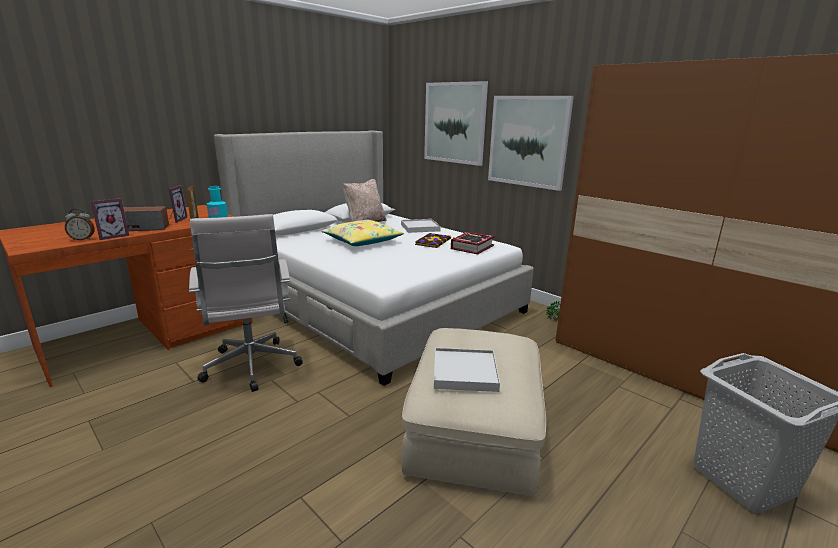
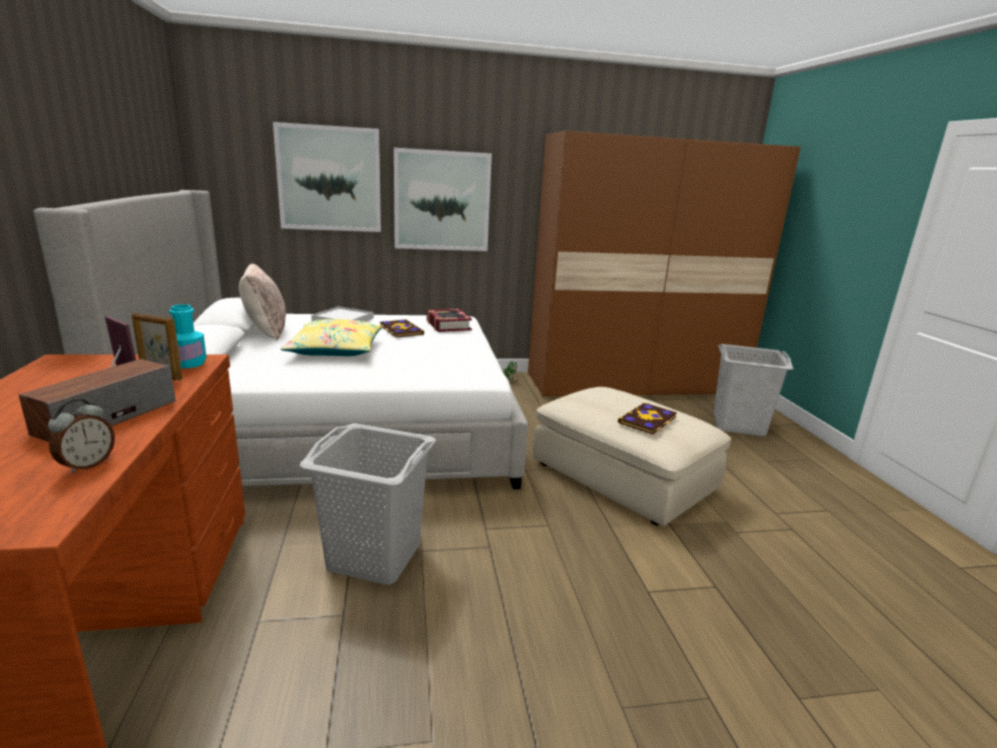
camera: 55 degrees left, 0 degrees up
(113, 236) = (128, 439): picture frame -> none
(252, 368) = (374, 557): white office chair -> grey laundry basket
(465, 372) = (648, 420): white tray -> book

